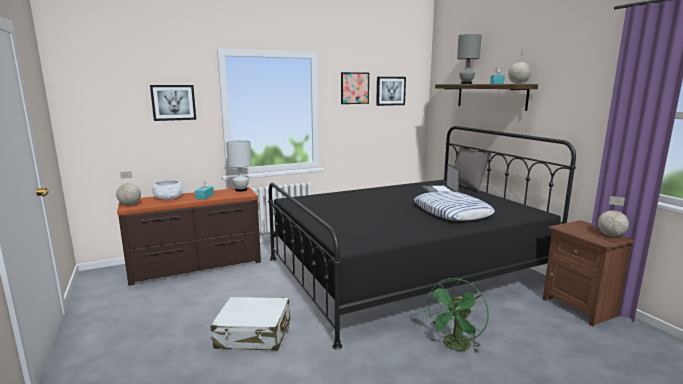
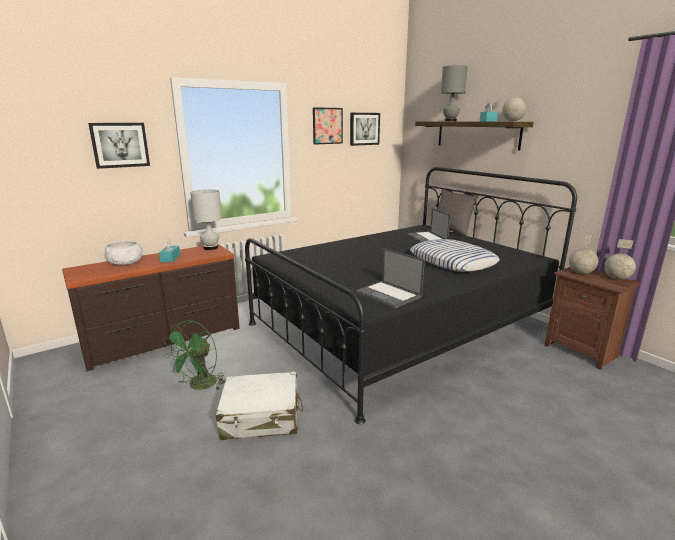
camera: 10 degrees left, 5 degrees up
(130, 204) = (80, 274): globe -> globe (581, 273)
(375, 235) = (389, 295): none -> laptop
(455, 347) = (481, 406): green fan -> green fan (199, 386)

